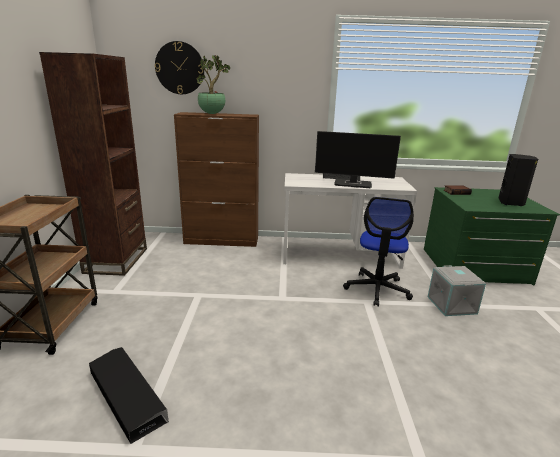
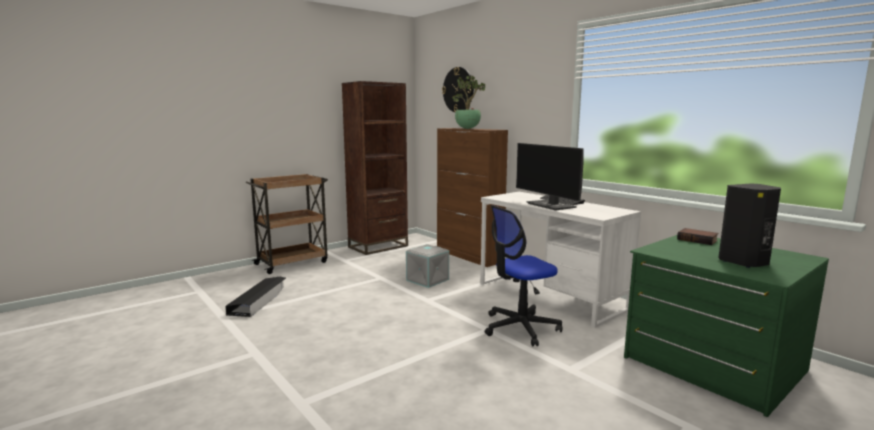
camera: 50 degrees right, 10 degrees down
(452, 305) = (571, 370): grey storage box -> grey storage box (428, 280)

